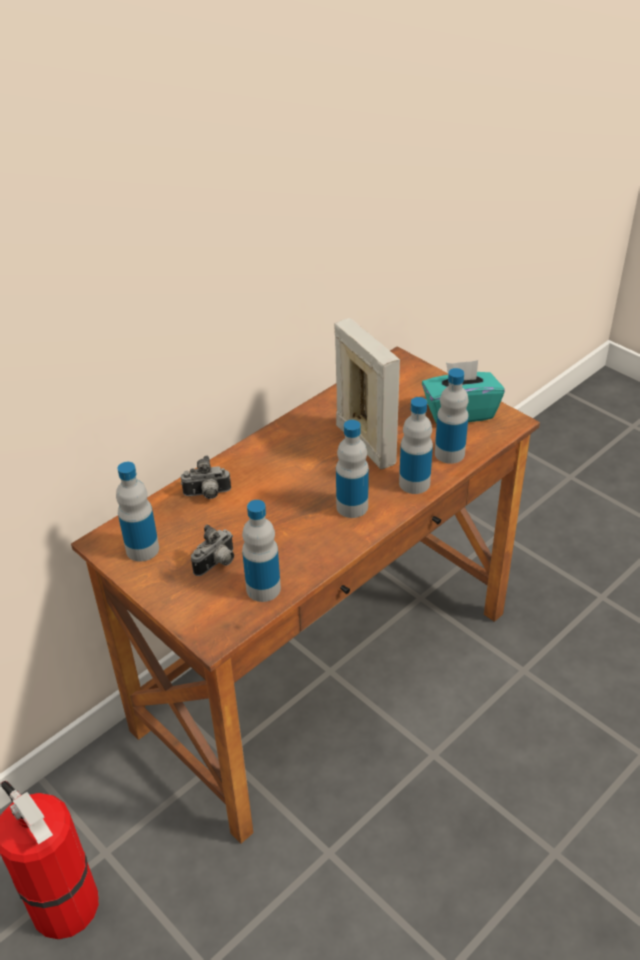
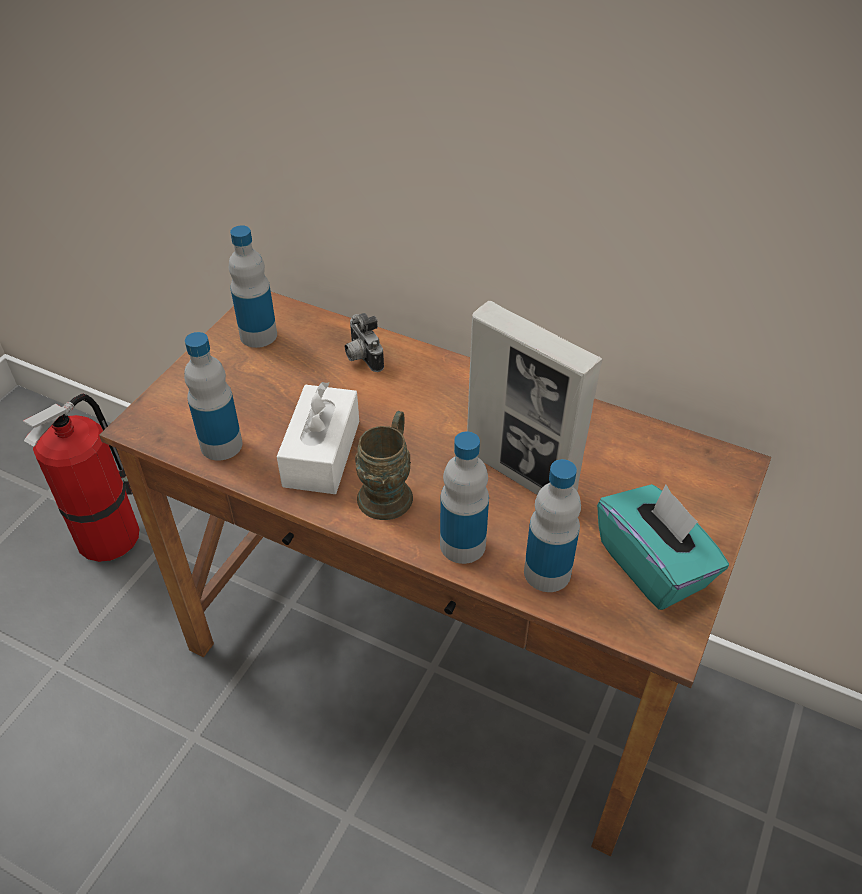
camera: 70 degrees right, 5 degrees up
(217, 564) = (251, 397): camera -> none
(300, 534) = (322, 453): none -> white tissue box
(352, 507) = (389, 489): bottle -> brown mug
(365, 444) = (520, 473): picture frame -> picture frame turned 90 degrees clockwise

